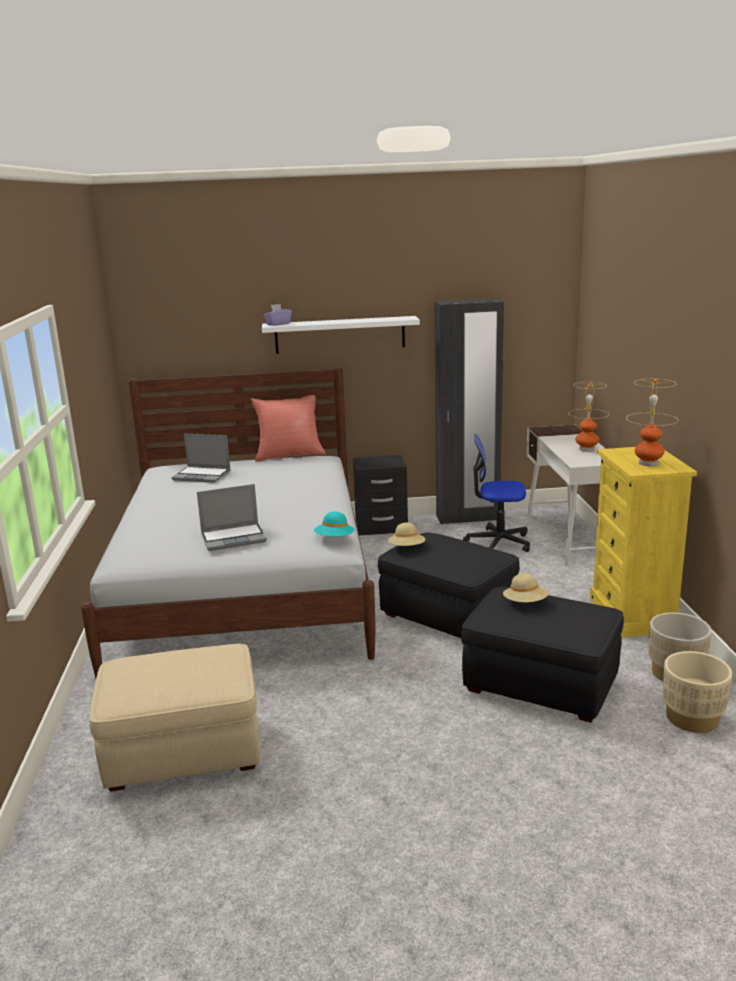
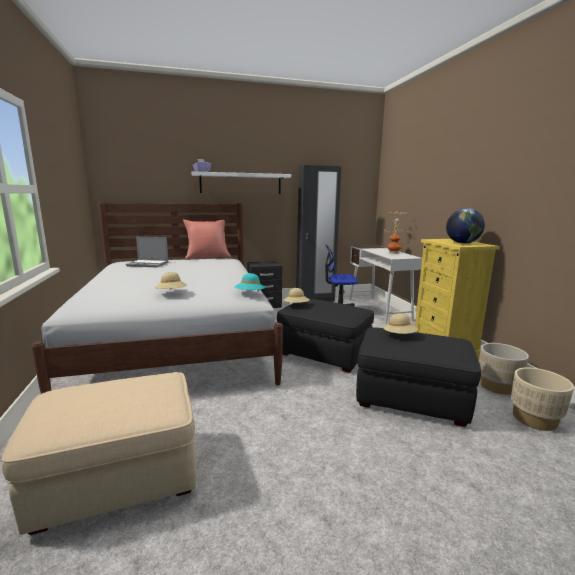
camera: 10 degrees left, 5 degrees down
(234, 538) = (172, 293): laptop -> beige hat
(648, 463) = (462, 243): table lamp -> globe

